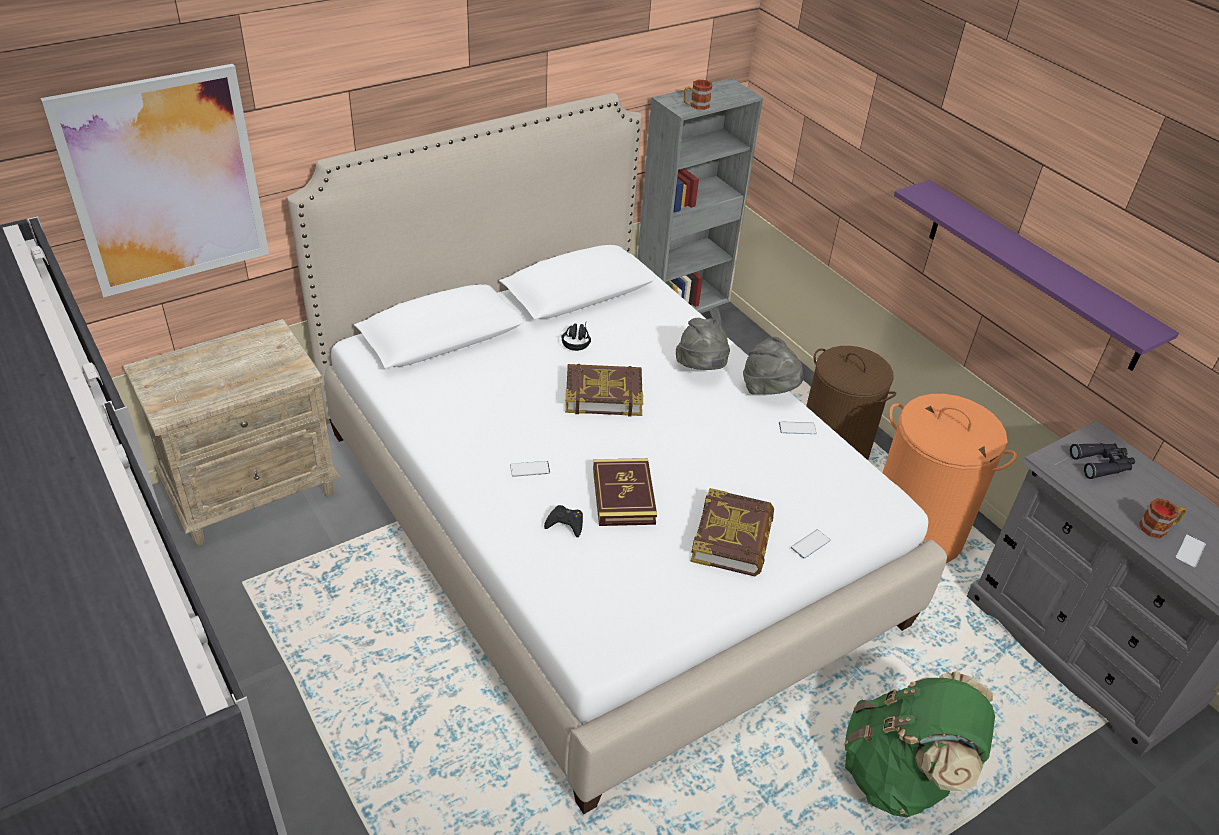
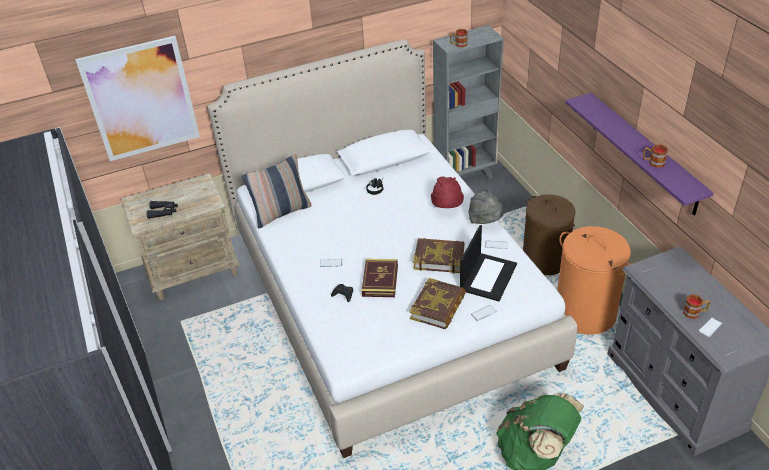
camera: 15 degrees right, 0 degrees up
(422, 384) = (281, 212): none -> pillow
(603, 394) = (384, 221): book -> book (439, 258)
(701, 369) = (447, 207): grey hat -> red hat
(799, 481) = (488, 276): none -> laptop
(1068, 286) = (653, 162): none -> mug
(1102, 464) = (673, 273): black binoculars -> black binoculars (164, 212)

